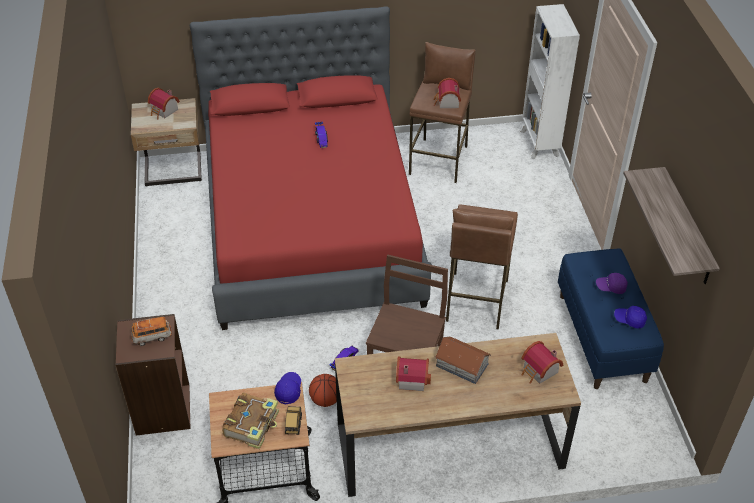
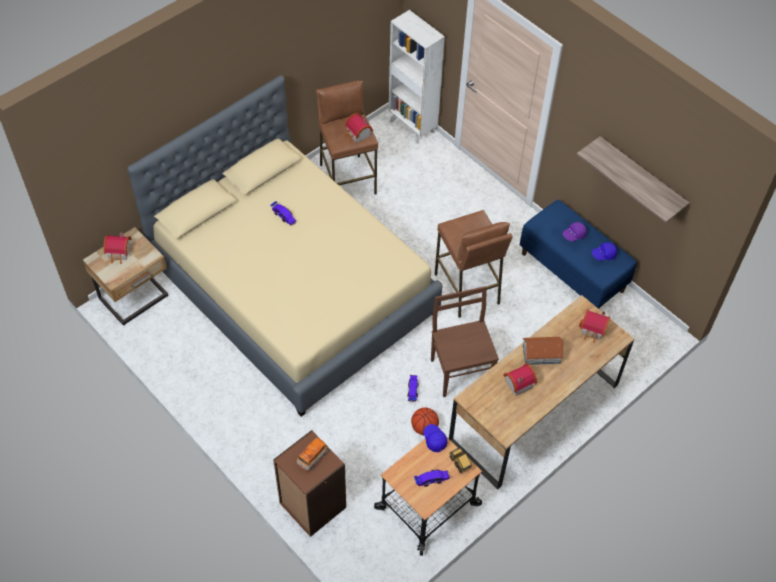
camera: 35 degrees left, 10 degrees up
(252, 424) = (432, 479): book -> toy car
(311, 224) = (294, 288): red bed -> beige bed

